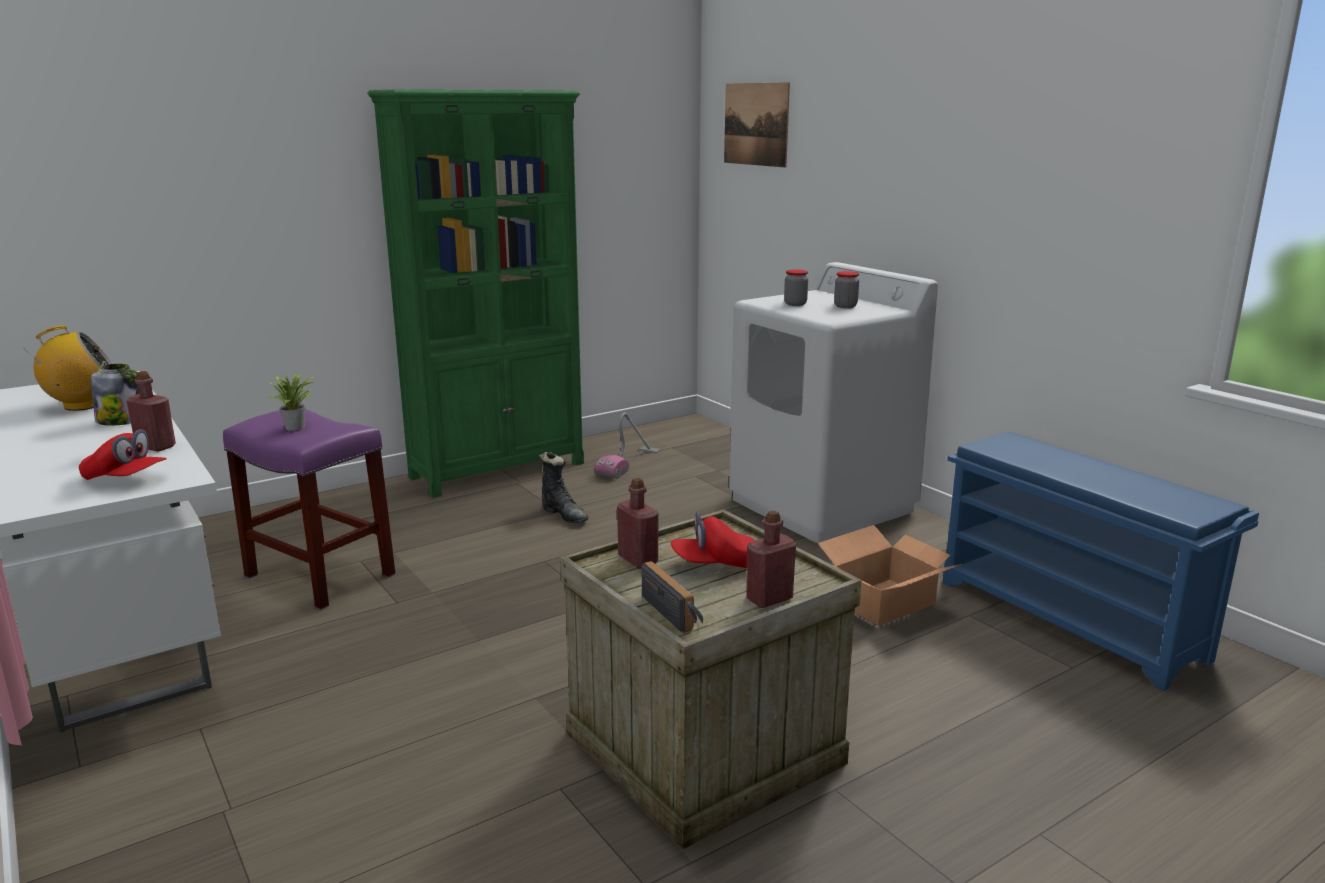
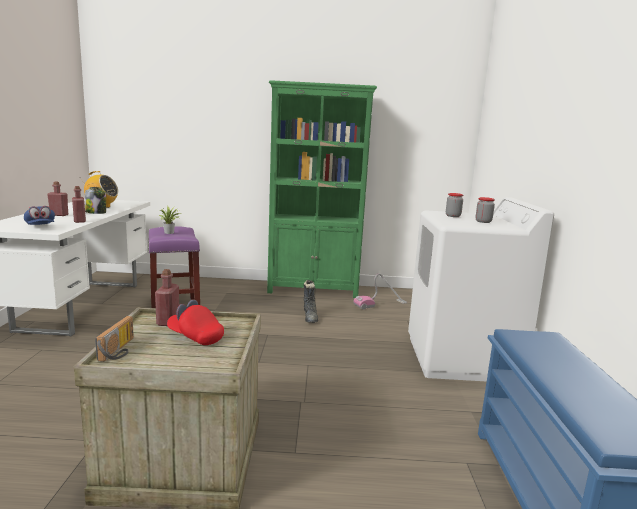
camera: 35 degrees right, 5 degrees down
(126, 479) = (40, 227): red cap -> blue cap
(756, 124) = (498, 111): picture -> none
(769, 599) = (175, 363): red bottle -> red bottle (59, 215)
(885, 602) = (417, 428): cardboard box -> none

